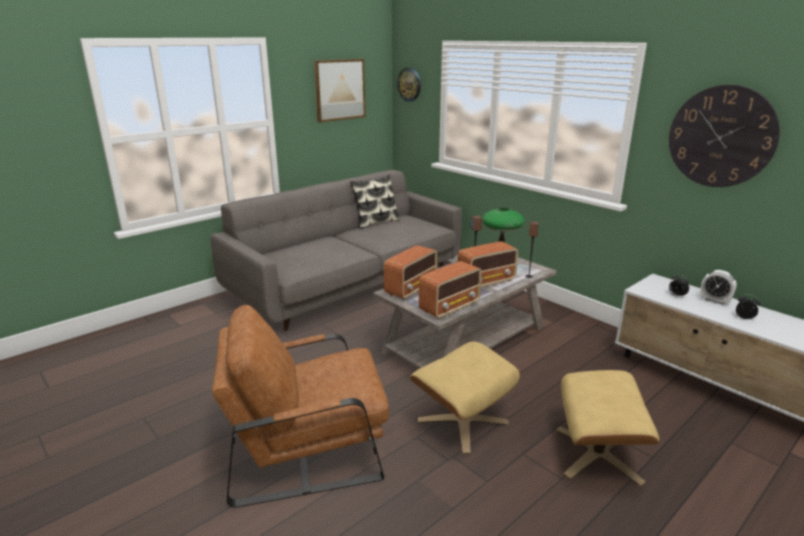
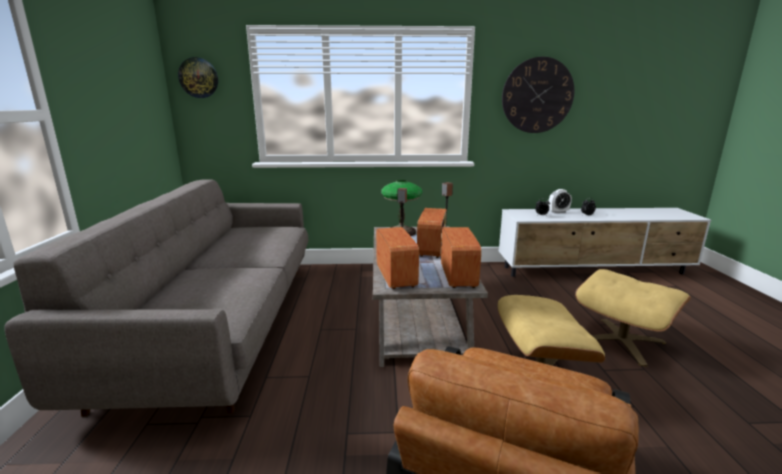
camera: 50 degrees left, 5 degrees down
(339, 90) = (121, 77): picture -> none
(376, 222) = (218, 240): pillow -> none

